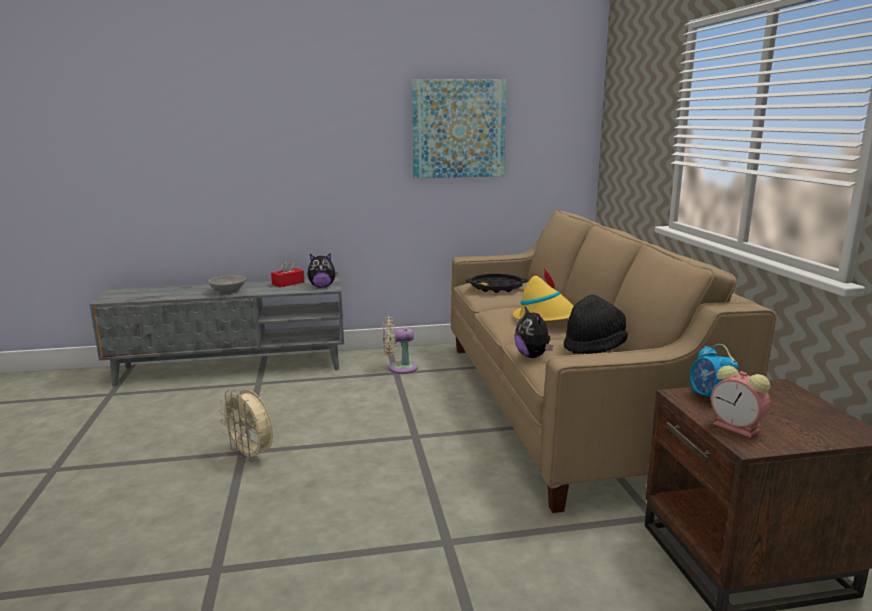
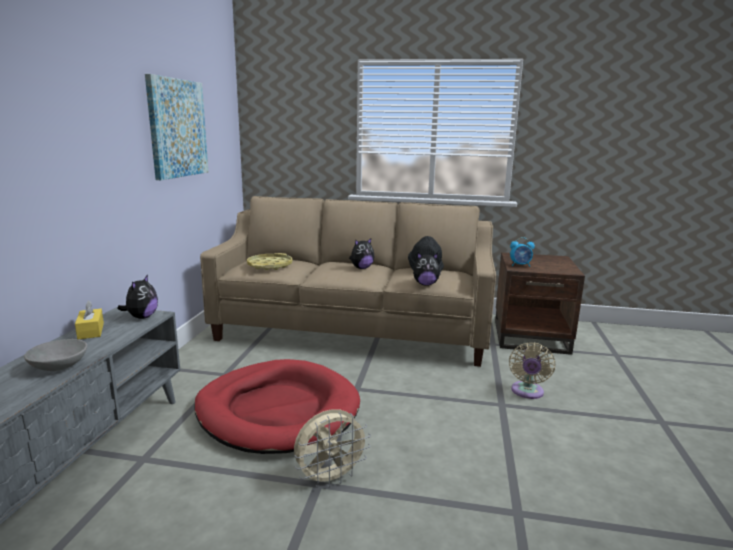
camera: 70 degrees left, 0 degrees up
(288, 283) = (91, 331): red tissue box -> yellow tissue box
(347, 409) = (277, 410): none -> red dog bed
(399, 368) = (216, 371): beige fan -> beige fan (527, 392)
(496, 287) = (270, 265): black tray -> yellow tray
(546, 318) = (361, 268): yellow hat -> plush toy
(738, 428) = (555, 269): alarm clock -> none

